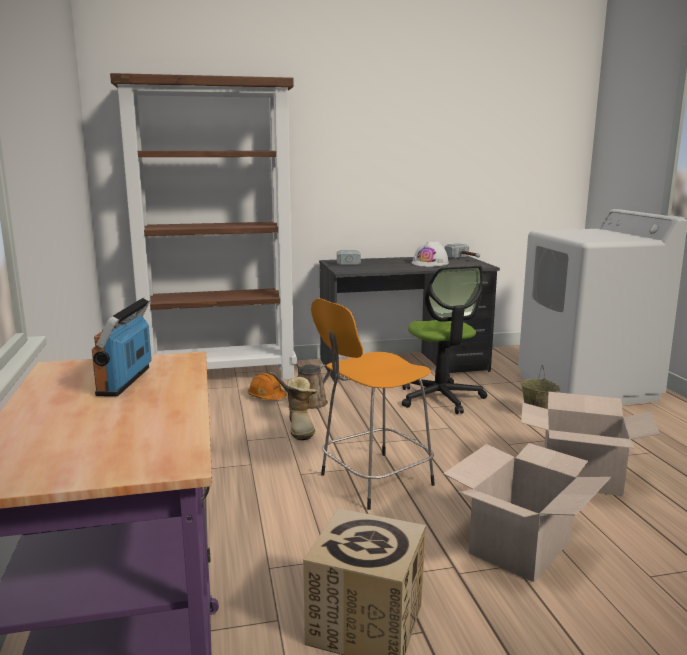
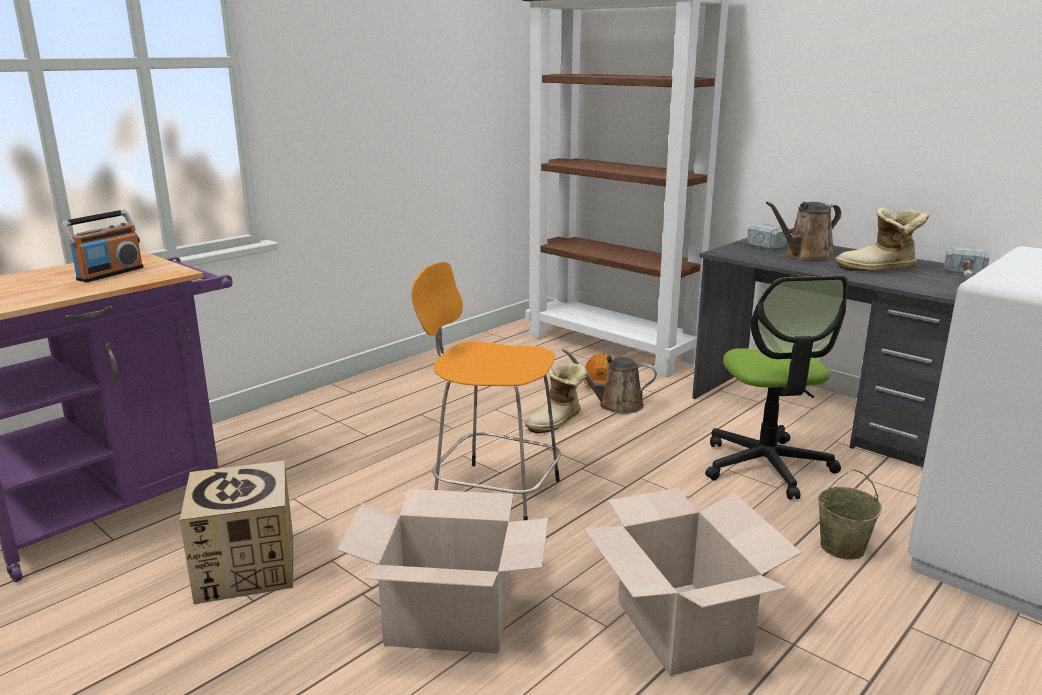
camera: 55 degrees right, 5 degrees up
(125, 381) = (110, 274): radio -> radio turned 150 degrees clockwise
(383, 264) = (805, 256): none -> brown watering can
(430, 263) = (878, 269): white hard hat -> boot
(440, 398) = (766, 466): office chair -> office chair turned 45 degrees counterclockwise

